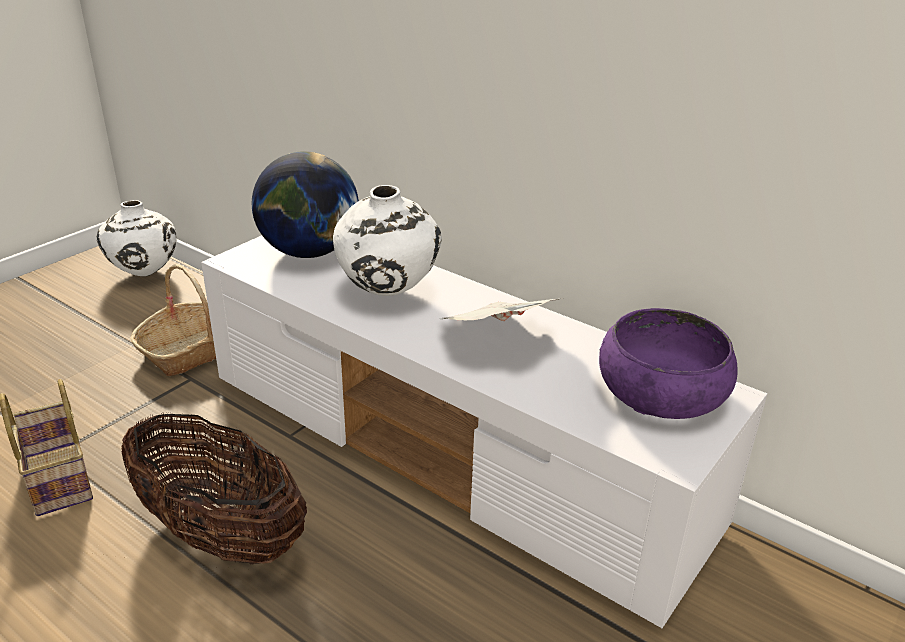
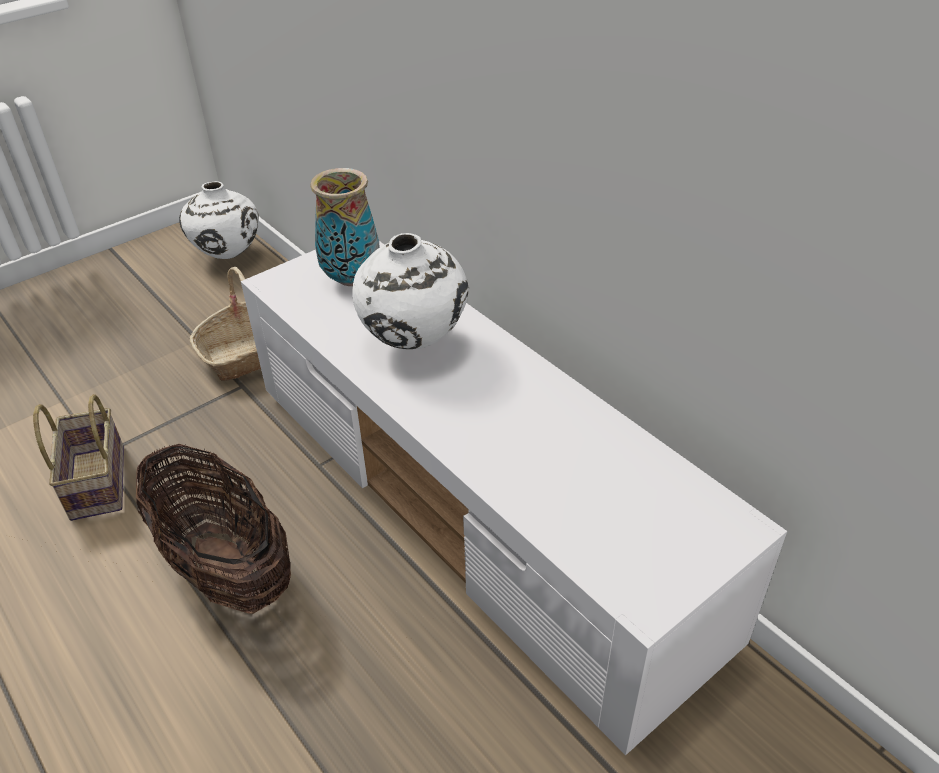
camera: 15 degrees right, 10 degrees up
(309, 252) = (350, 279): globe -> vase
(498, 337) = (510, 415): newspaper -> none
(661, 392) = (663, 512): purple bowl -> none

